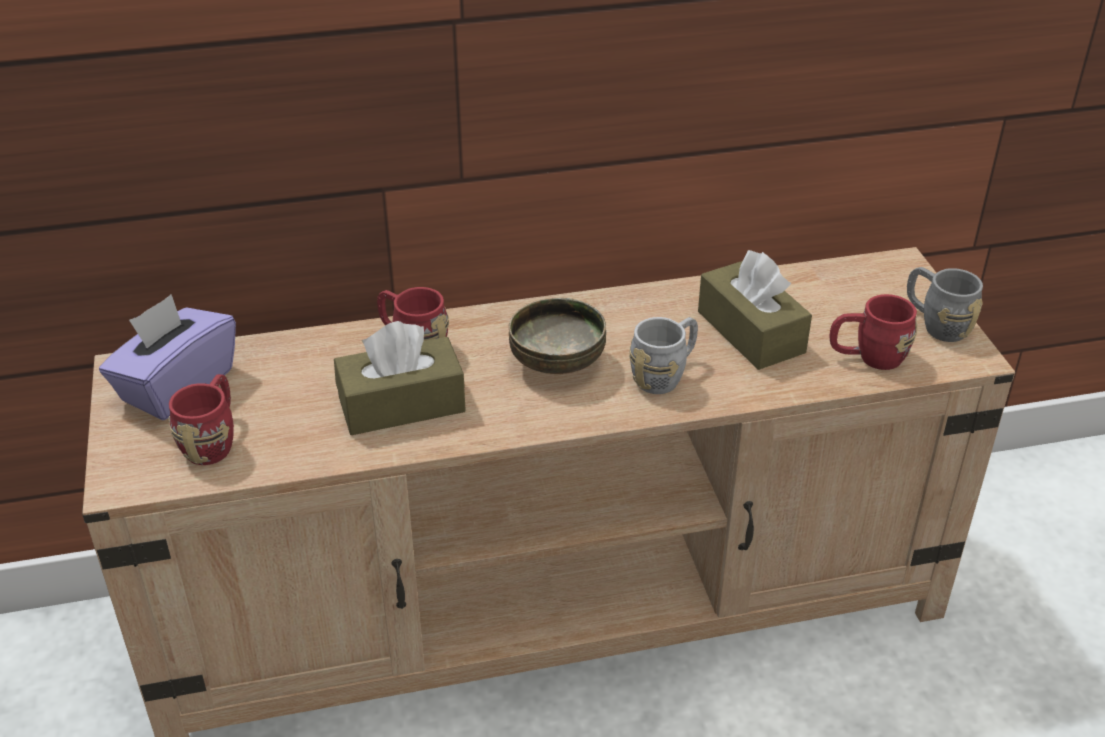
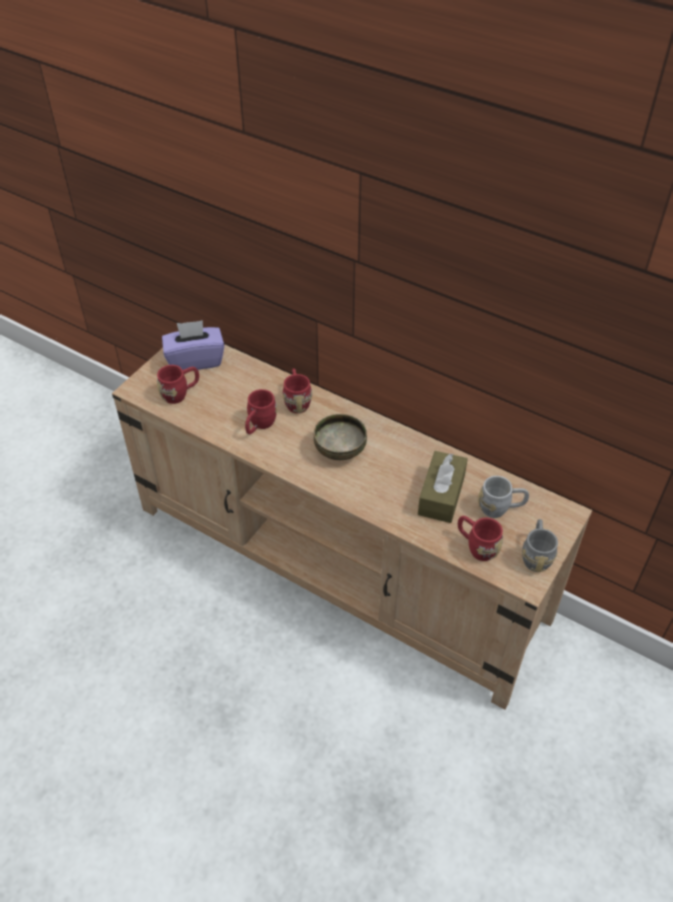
camera: 45 degrees right, 10 degrees up
(401, 405) = (259, 425): brown tissue box -> red mug
(665, 375) = (375, 488): grey mug -> grey mug (500, 508)

